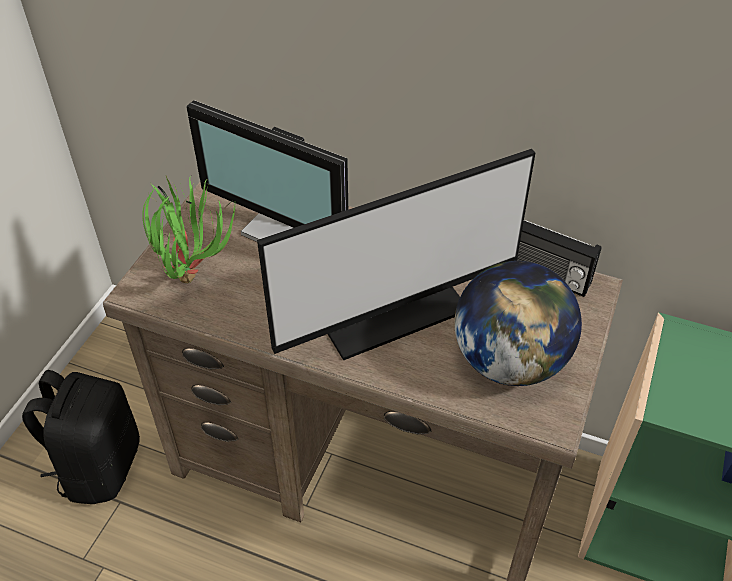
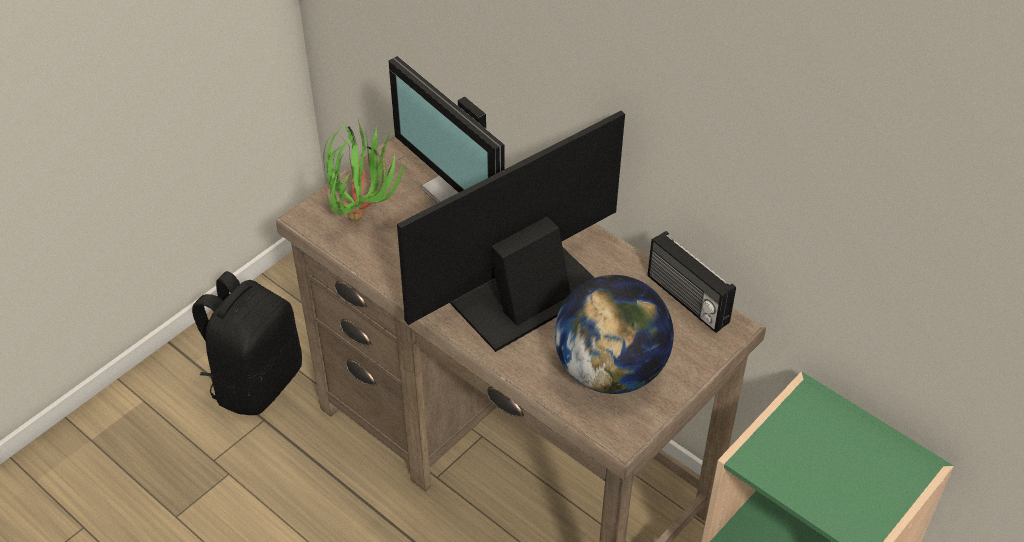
camera: 20 degrees right, 0 degrees up
(390, 309) = (525, 294): monitor -> monitor turned 150 degrees clockwise

